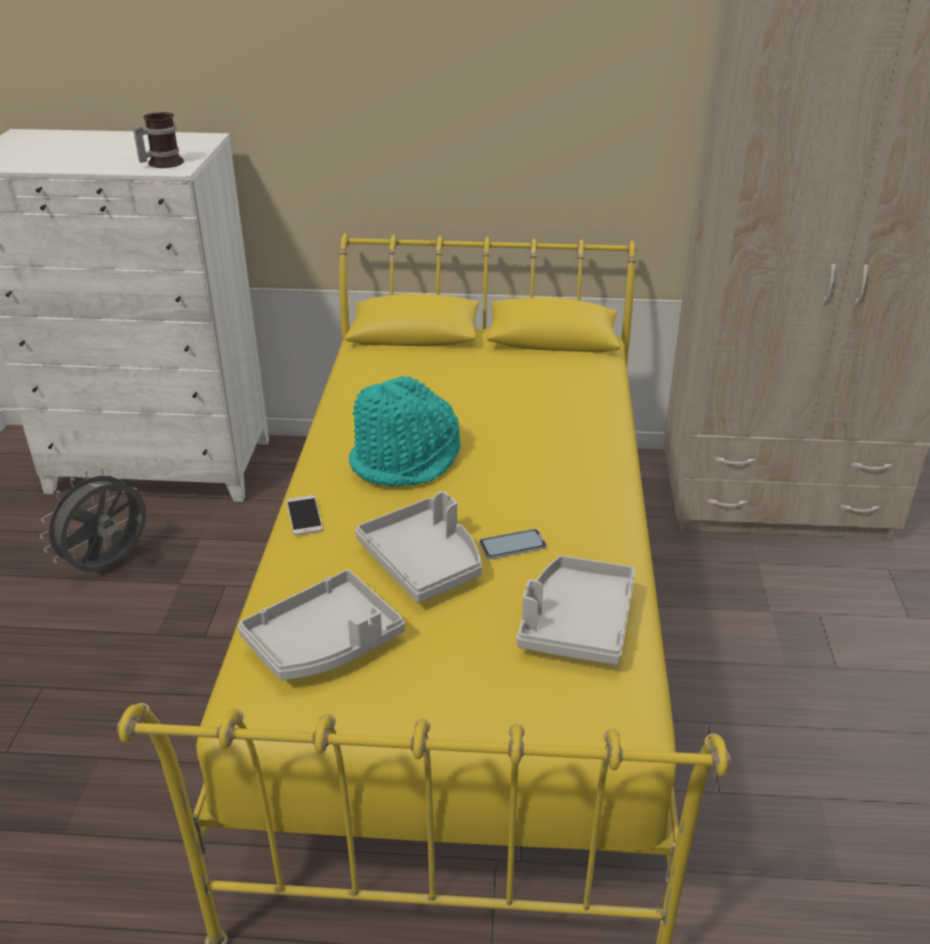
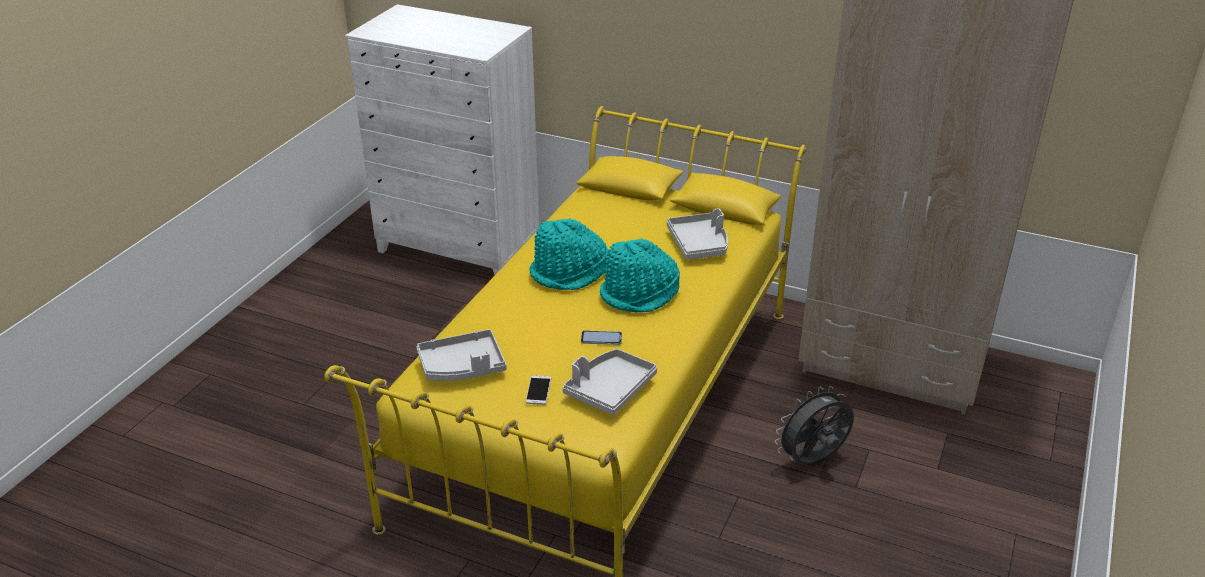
camera: 20 degrees right, 0 degrees up
(109, 566) = (400, 308): grey fan -> grey fan (813, 462)
(161, 163) = (474, 47): mug -> none
(304, 515) = (489, 294): phone -> phone (538, 390)
(424, 562) = (543, 336): grey tray -> grey tray (699, 244)
(524, 469) = (640, 294): none -> turquoise hat

